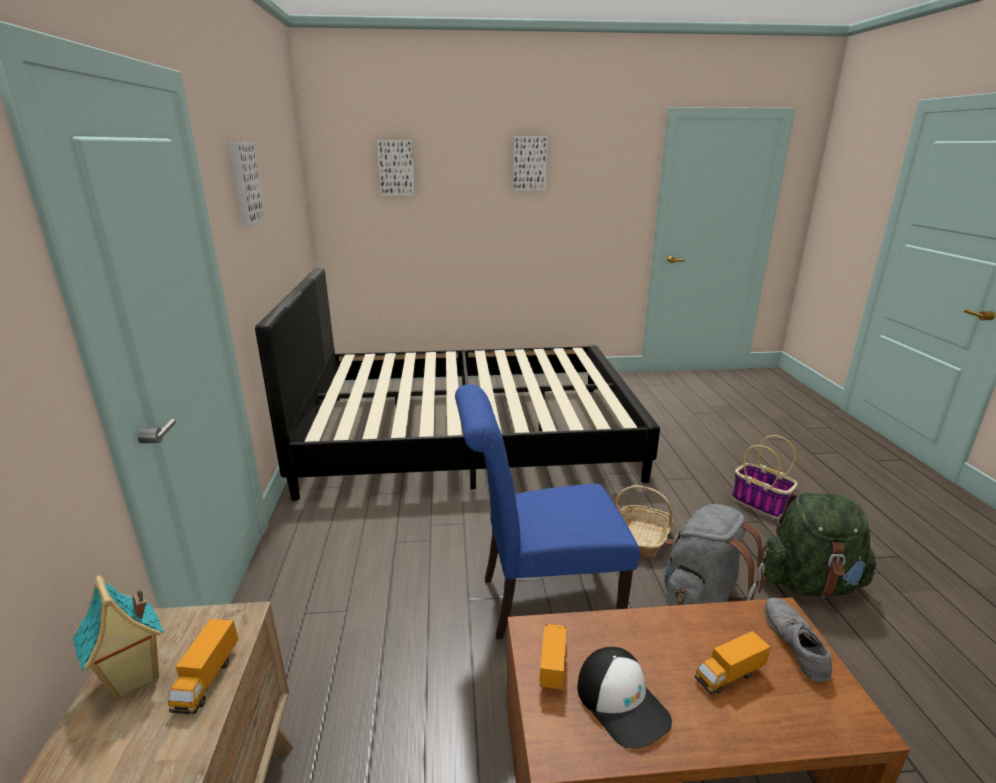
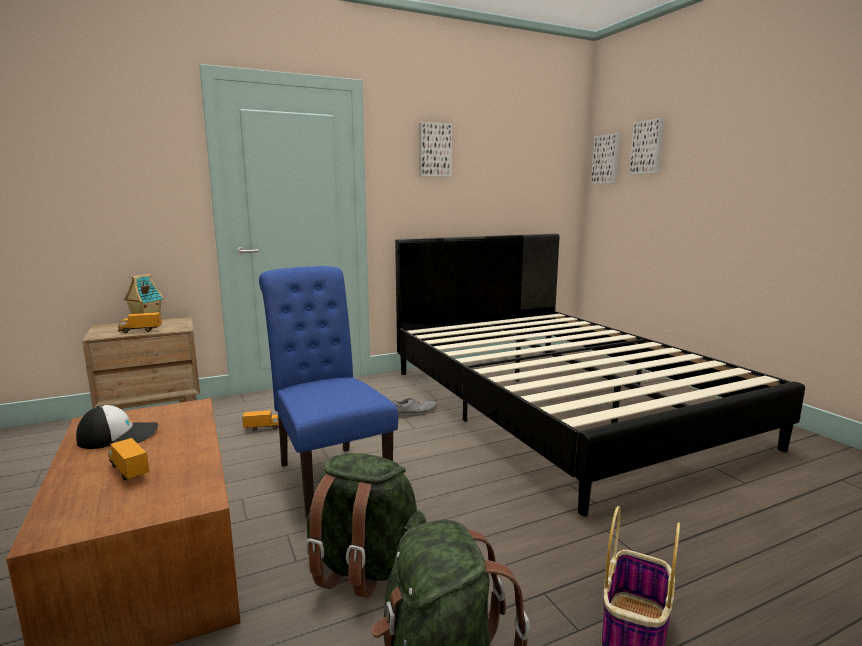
camera: 70 degrees right, 10 degrees down
(529, 163) = (784, 127): picture -> picture (606, 159)
(553, 664) = (161, 413): toy truck -> toy truck (263, 428)
(622, 702) = (119, 435): cap -> cap turned 150 degrees counterclockwise
(641, 538) = (454, 519): basket -> none
(701, 598) = (365, 568): grey backpack -> green backpack
(795, 643) = (159, 504): grey shoe -> grey shoe (414, 412)

